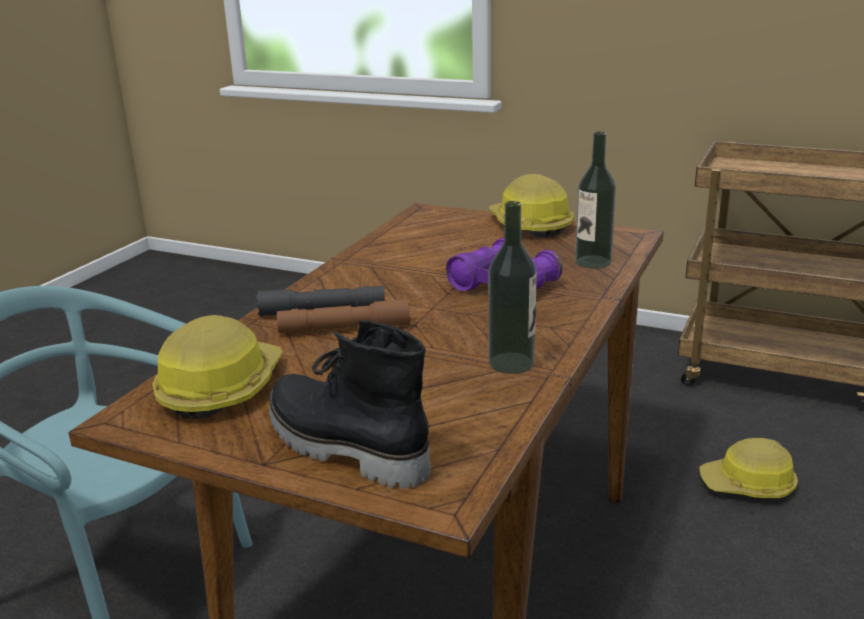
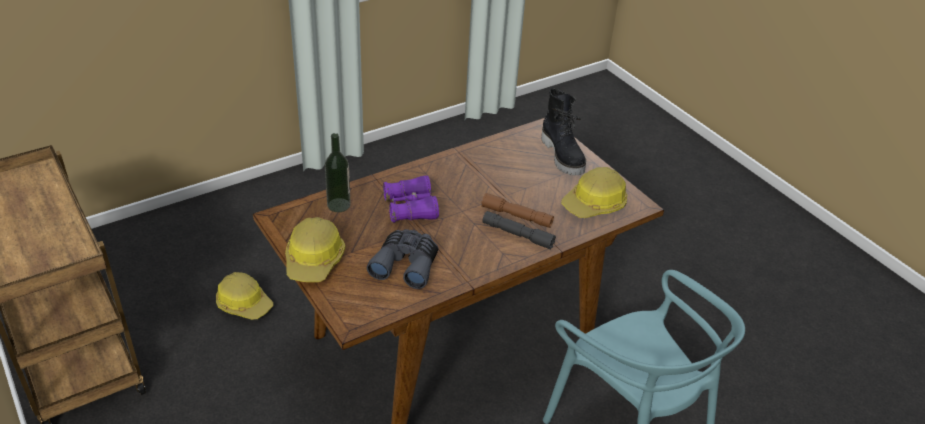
camera: 150 degrees left, 15 degrees up
(431, 250) = (406, 264): none -> grey binoculars
(511, 363) = (466, 163): bottle -> none

